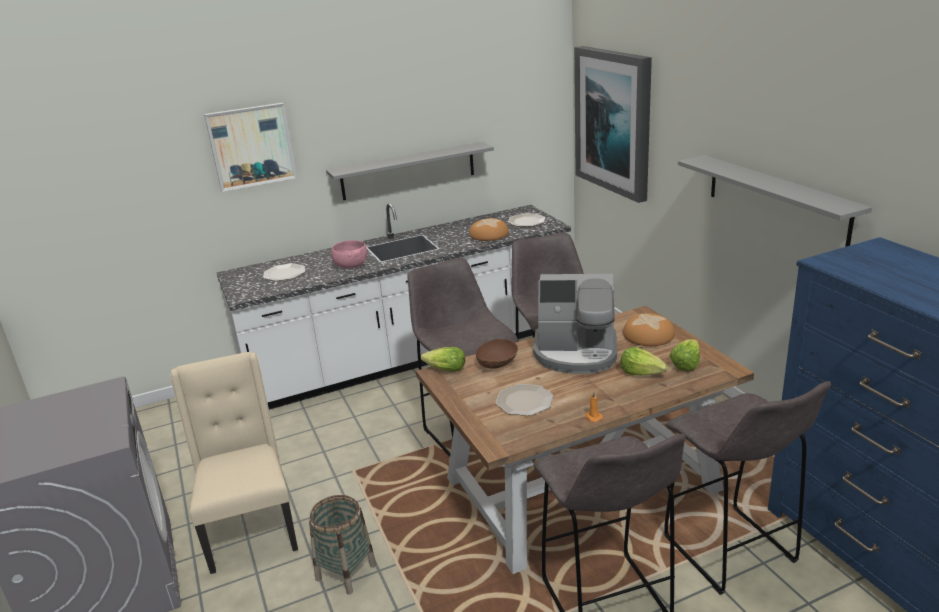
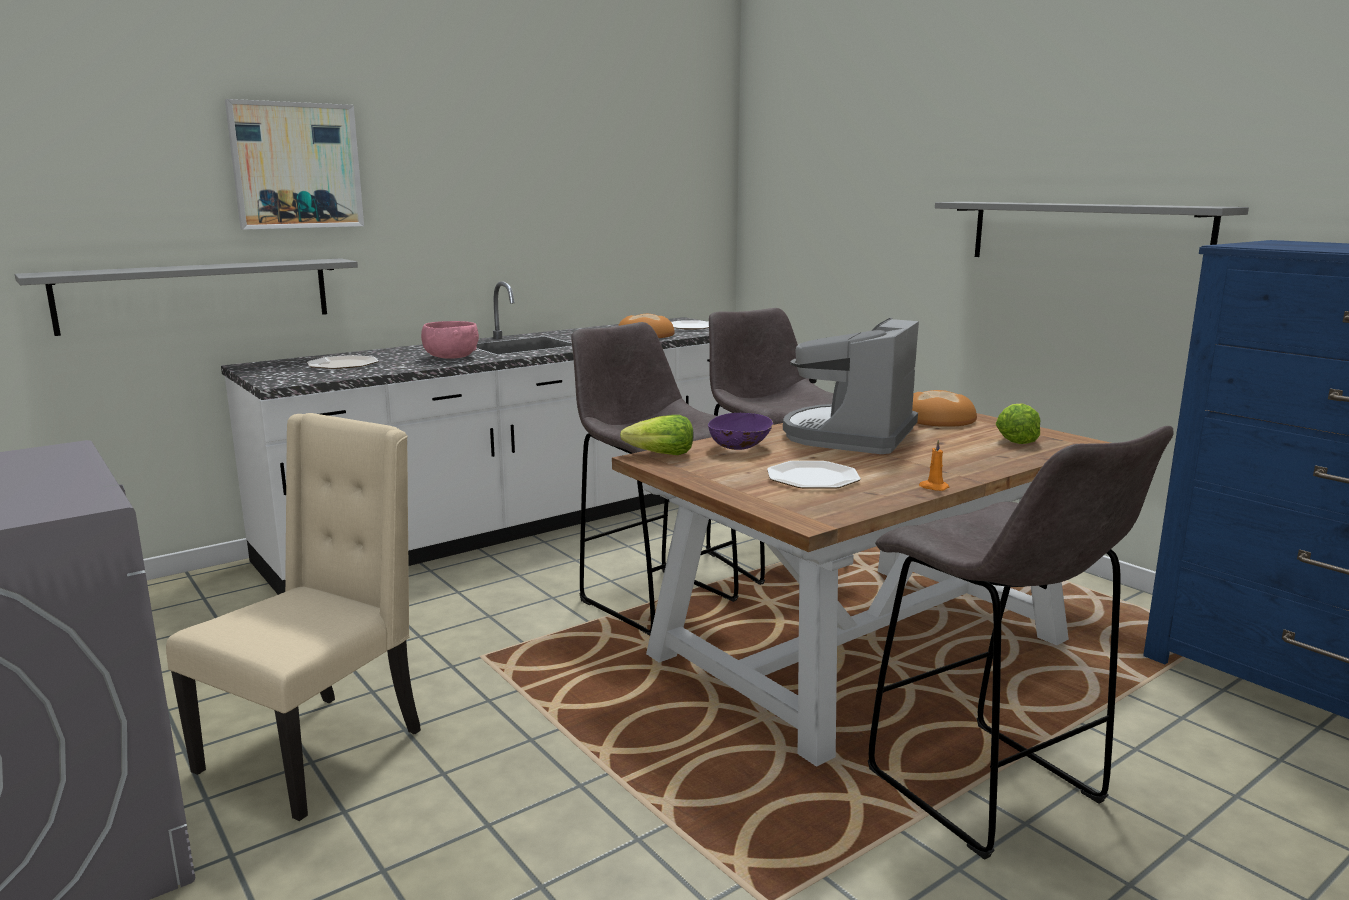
camera: 15 degrees left, 10 degrees down
(251, 531) = (317, 750): beige chair -> beige chair turned 60 degrees clockwise
(346, 572) = (519, 793): basket -> none
(408, 171) = (525, 243): grey shelf -> grey shelf (196, 294)
(497, 365) = (740, 448): brown bowl -> purple bowl
(576, 353) = (850, 435): coffee machine -> coffee machine turned 120 degrees clockwise
(614, 121) = (808, 191): picture -> none
(642, 373) = (963, 448): lettuce -> none
(731, 552) = (1129, 709): grey stool -> none

